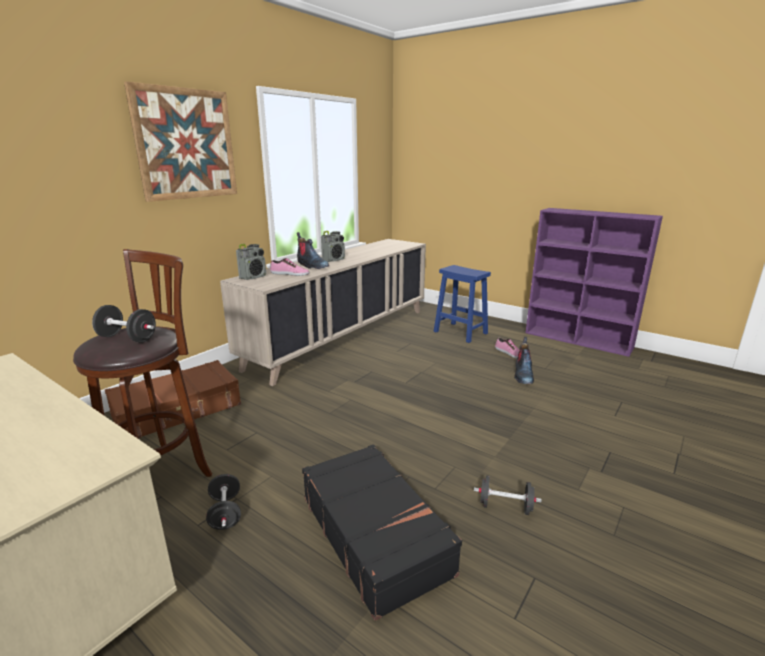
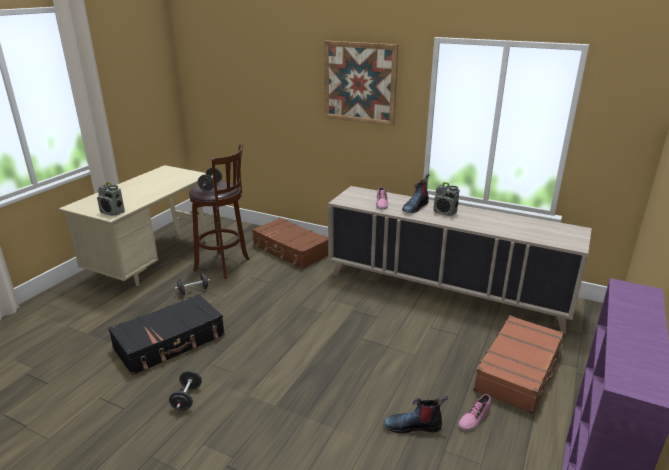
camera: 80 degrees right, 5 degrees up
(253, 277) = (364, 193): radio -> radio (112, 212)
(459, 332) = (519, 371): blue stool -> brown suitcase

